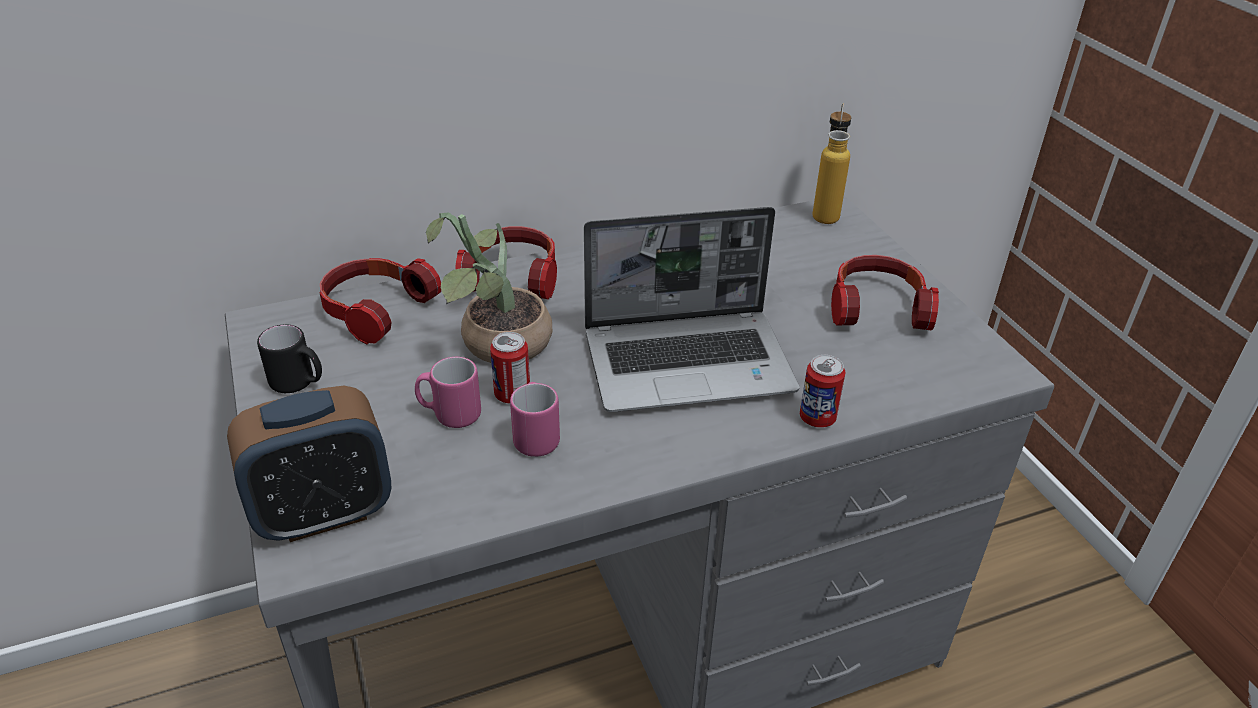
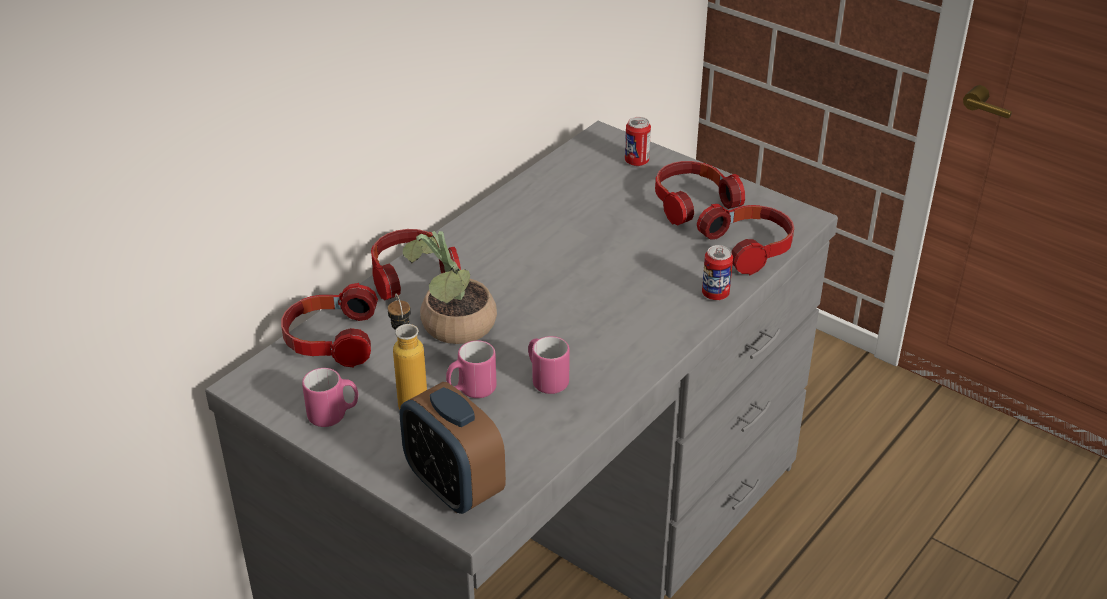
camera: 30 degrees left, 0 degrees up
(299, 383) = (334, 415): black mug -> pink mug
(324, 513) = (454, 487): alarm clock -> alarm clock turned 105 degrees clockwise
(512, 395) = (501, 359): can -> can (636, 161)
(690, 362) = (601, 288): laptop -> none
(826, 212) = (598, 140): bottle -> bottle (410, 399)
(907, 381) = (750, 247): none -> headphones

